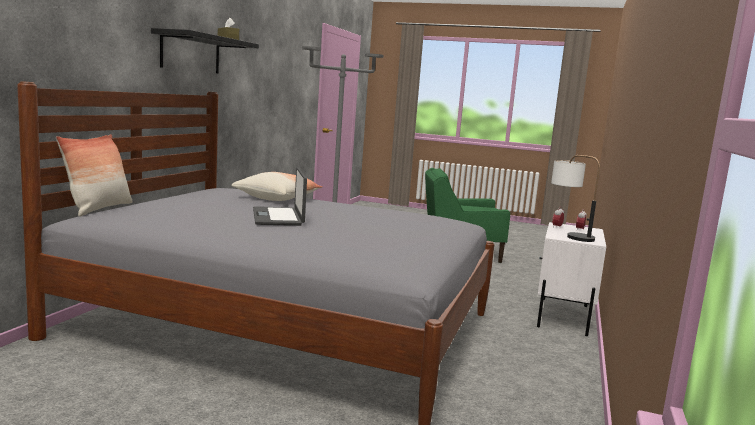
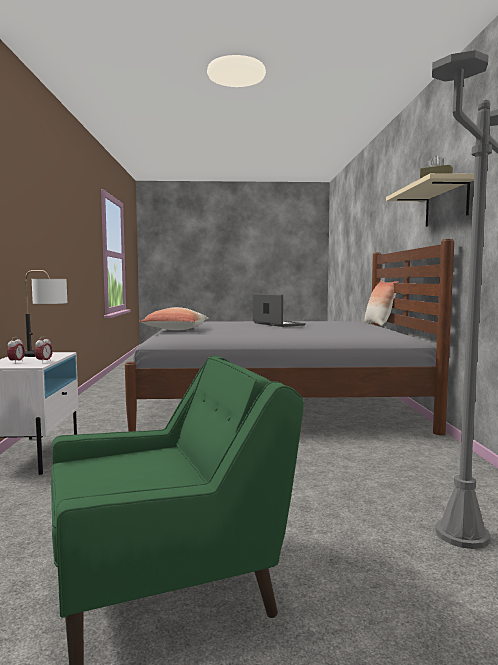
camera: 160 degrees right, 5 degrees down
(191, 53) = (446, 204): black shelf -> beige shelf
(277, 198) = (324, 331): pillow -> pillow (175, 330)

